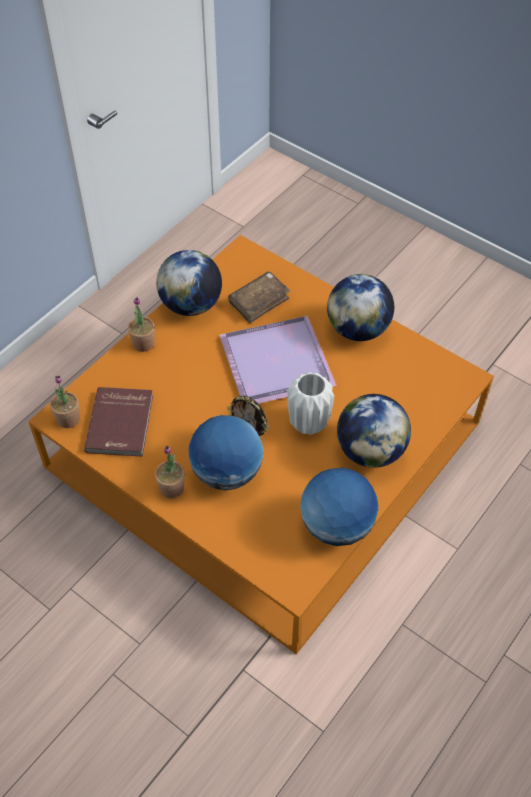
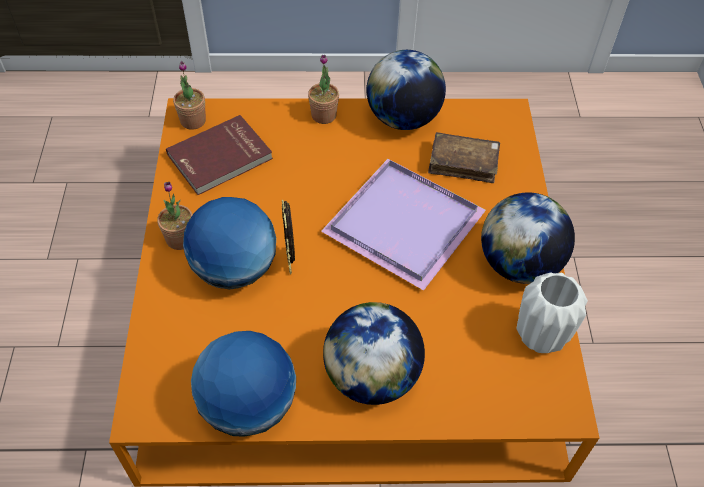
camera: 50 degrees right, 0 degrees up
(308, 424) = (354, 298): white vase -> white vase (539, 337)

